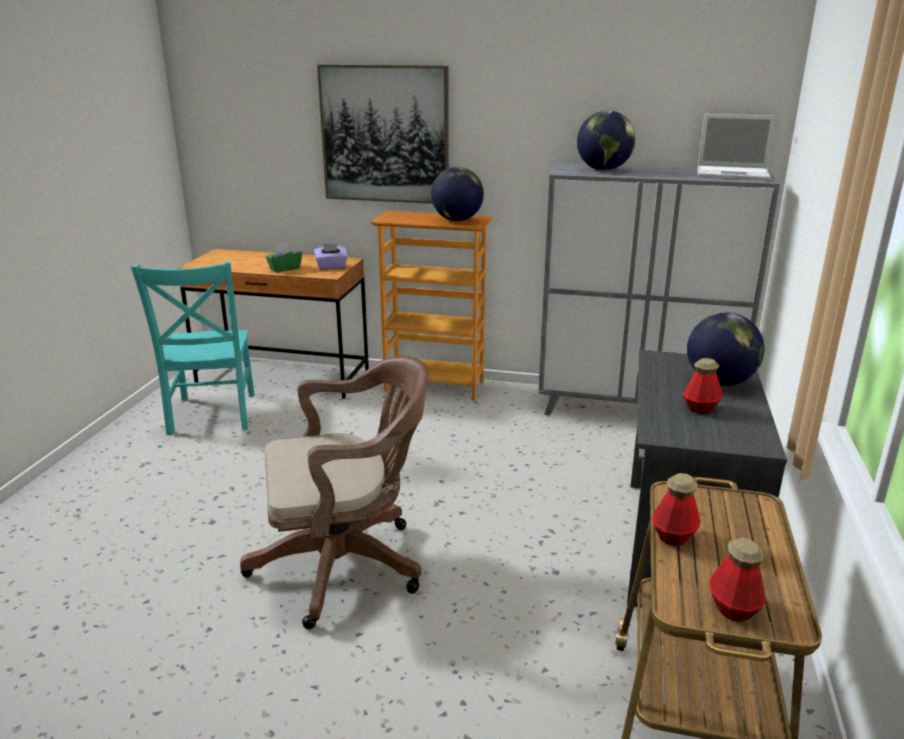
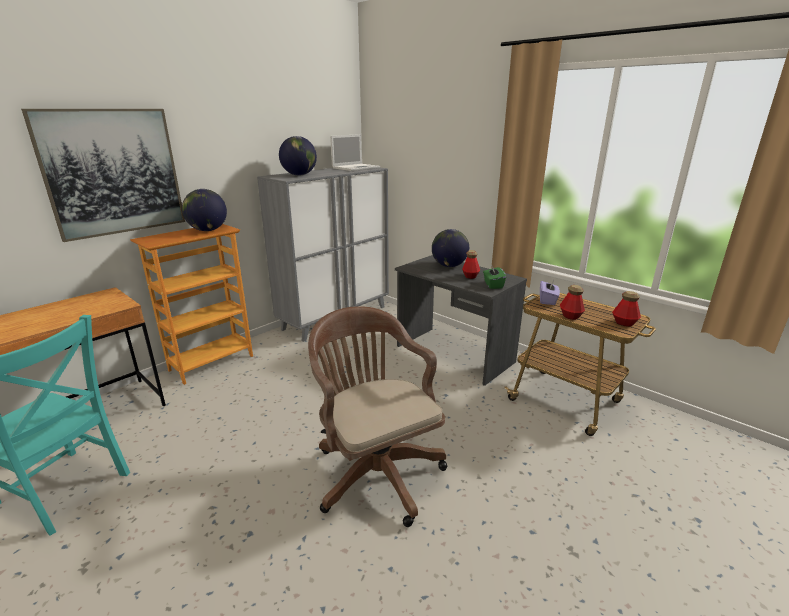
camera: 60 degrees left, 0 degrees up
(284, 268) = (64, 318): green tissue box -> green tissue box (493, 285)
(331, 267) = (107, 300): purple tissue box -> purple tissue box (547, 300)
(347, 564) = (375, 470): brown office chair -> brown office chair turned 45 degrees counterclockwise

